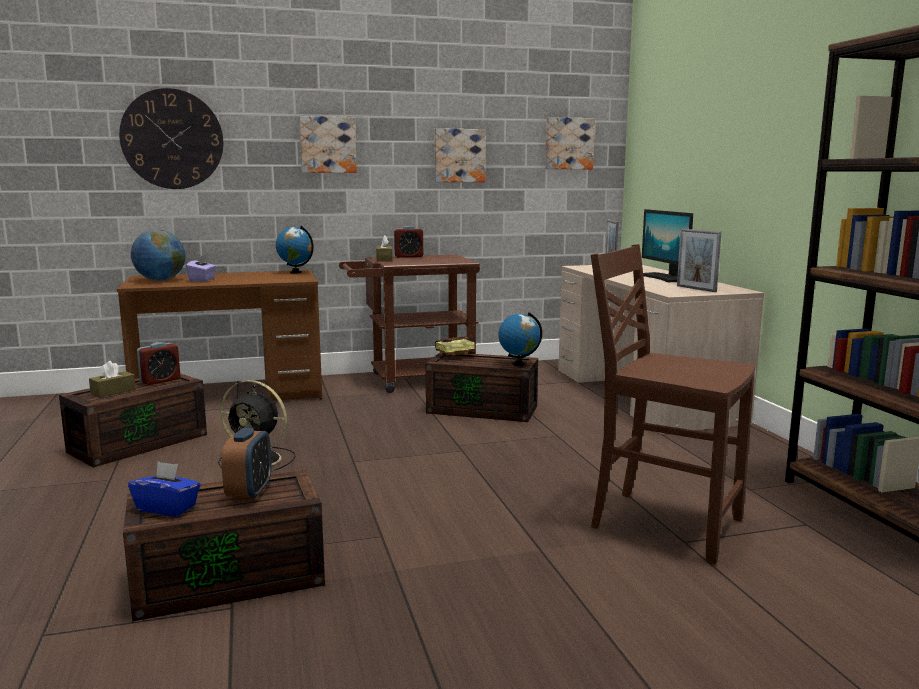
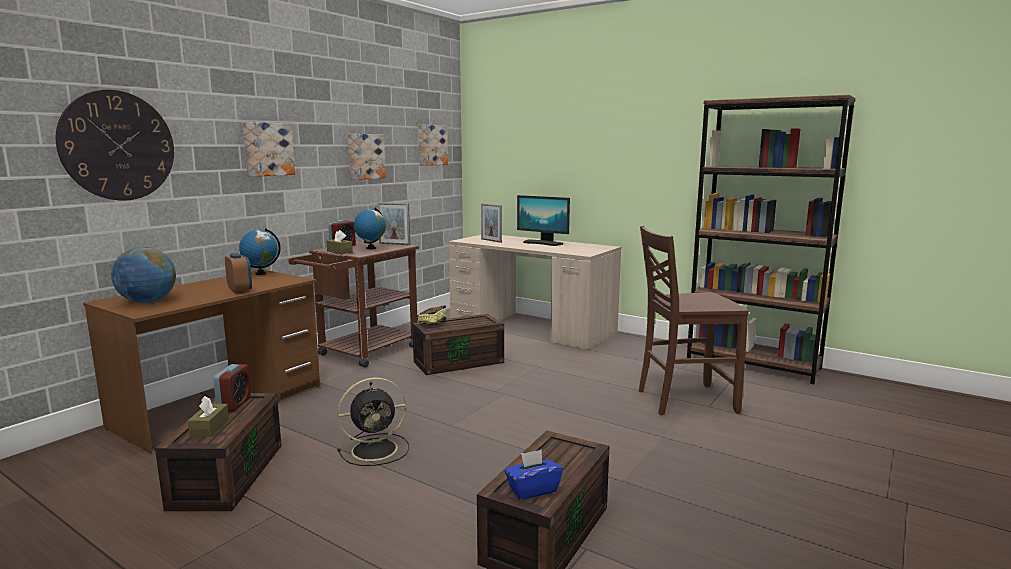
camera: 40 degrees left, 0 degrees up
(202, 280) = (196, 294): purple tissue box -> none
(249, 492) = (554, 457): alarm clock -> alarm clock (240, 290)
(518, 364) = (488, 321): globe -> globe (371, 248)
(696, 289) = (584, 248): picture frame -> picture frame (394, 244)

